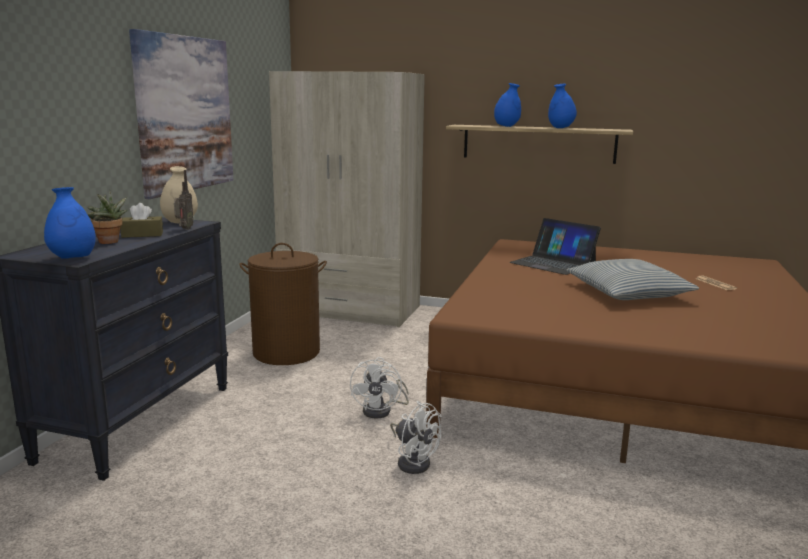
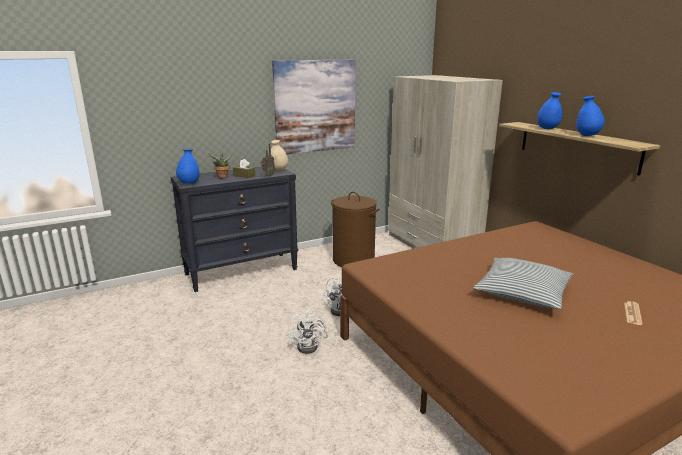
camera: 45 degrees right, 5 degrees up
(553, 263) = (525, 251): laptop -> none

